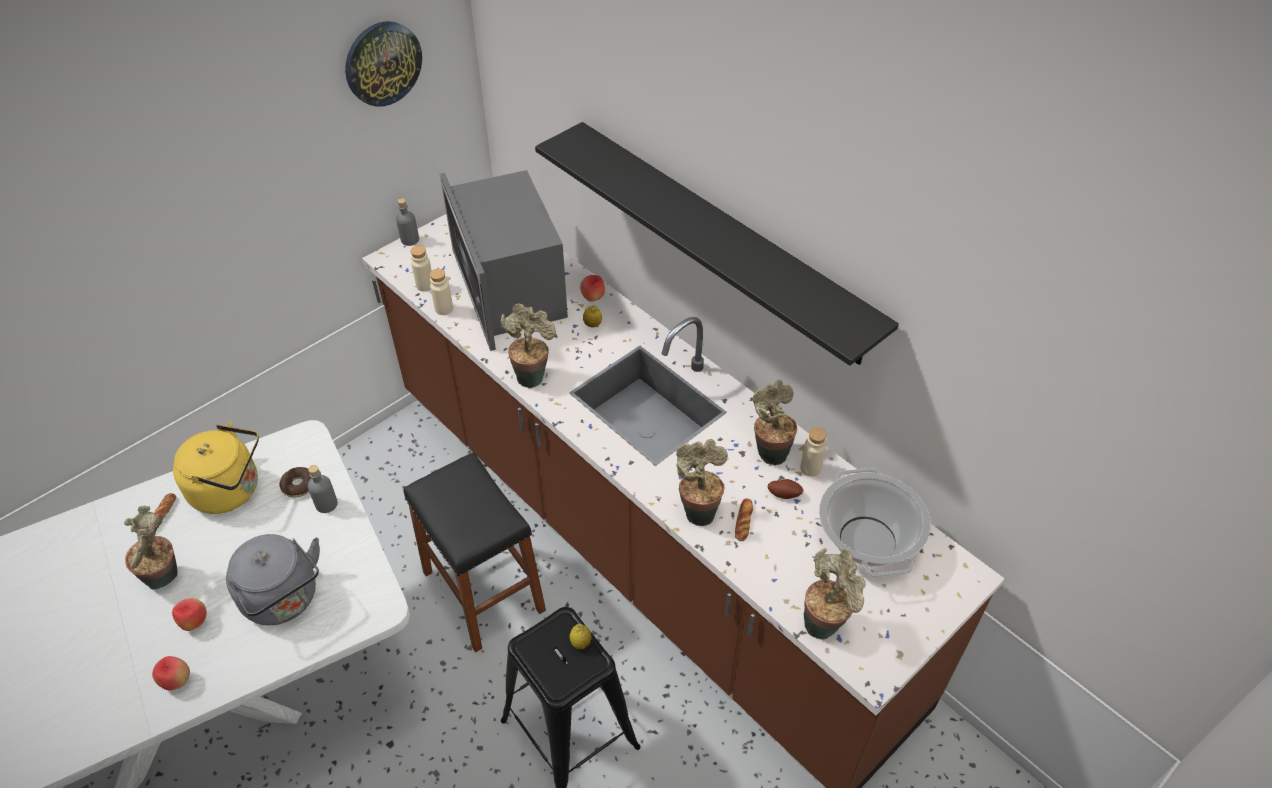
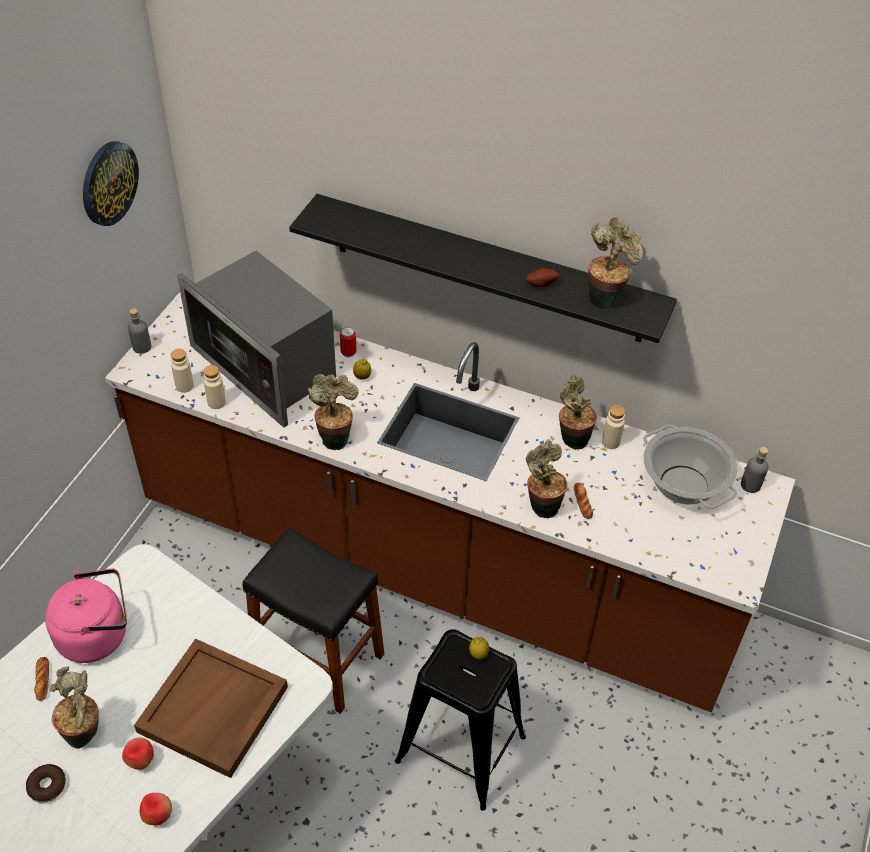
camera: 25 degrees left, 0 degrees up
(231, 490) = (97, 634): yellow kettle -> pink kettle
(284, 600) = (213, 710): grey kettle -> brown tray
(299, 485) = (162, 608): donut -> donut (47, 786)
(326, 504) = (199, 615): grey bottle -> grey bottle (750, 485)
(593, 298) = (348, 353): apple -> can
(784, 494) = (601, 469): potato -> potato (541, 283)
(824, 623) = (686, 559): potted plant -> potted plant (605, 298)

